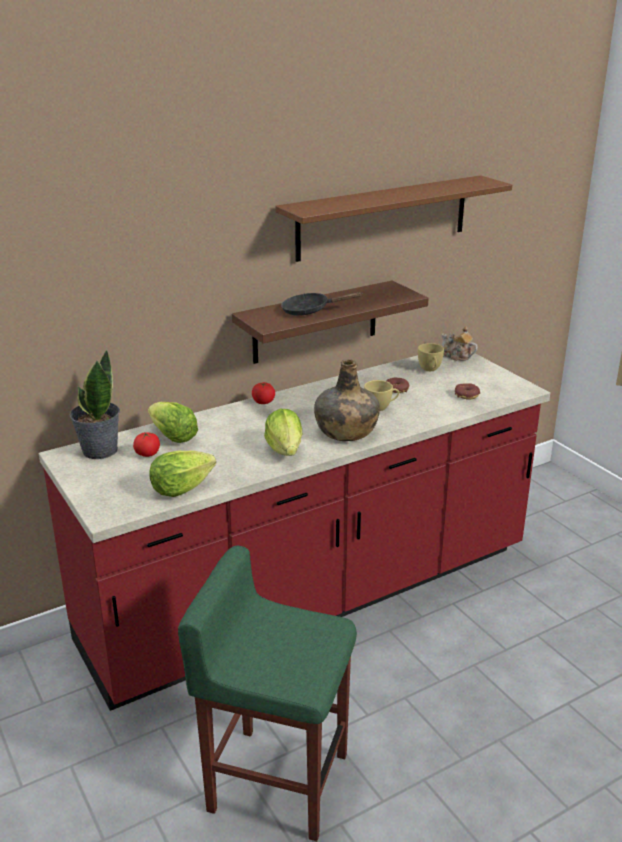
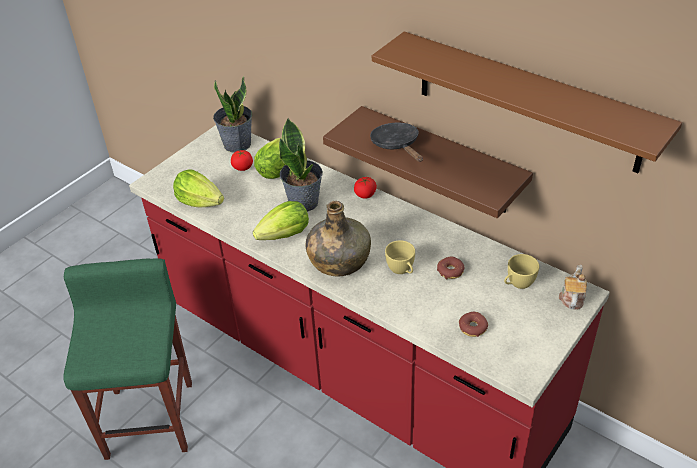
camera: 70 degrees right, 15 degrees up
(243, 432) = (304, 202): none -> potted plant

